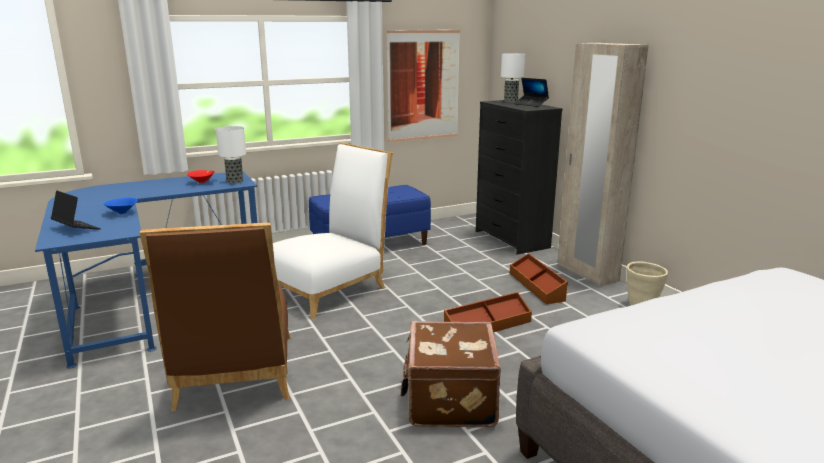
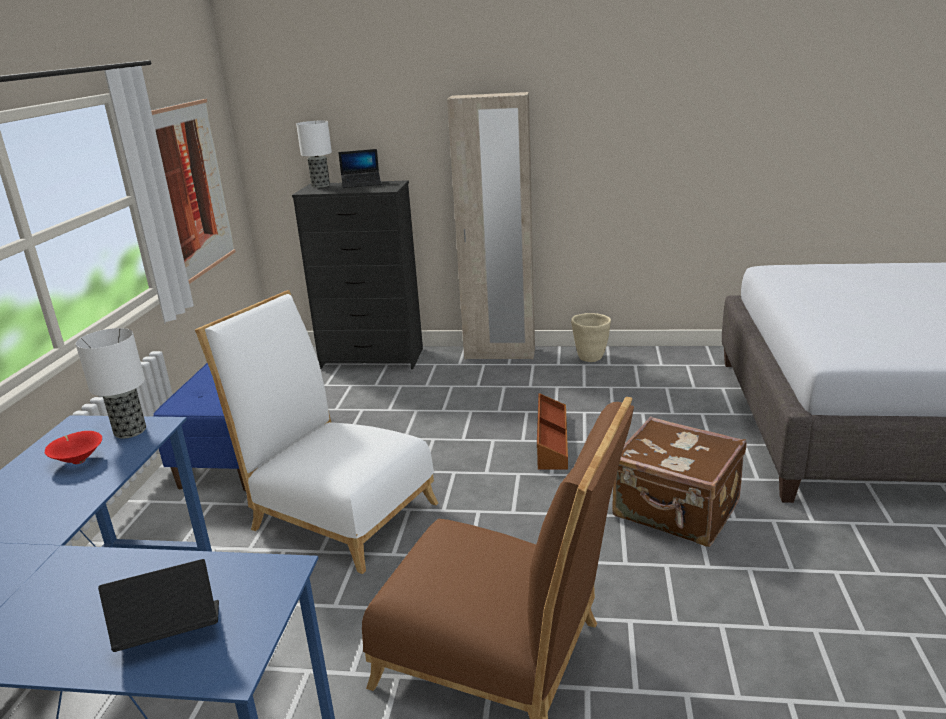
camera: 55 degrees left, 5 degrees up
(123, 213) = (146, 566): blue bowl -> none
(331, 288) = (336, 512): white chair -> white chair turned 45 degrees counterclockwise
(537, 286) = (498, 386): brown storage box -> none

